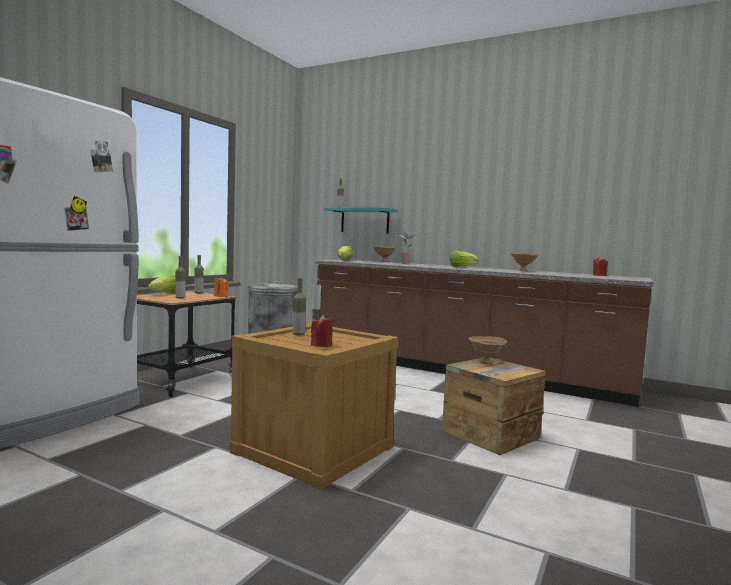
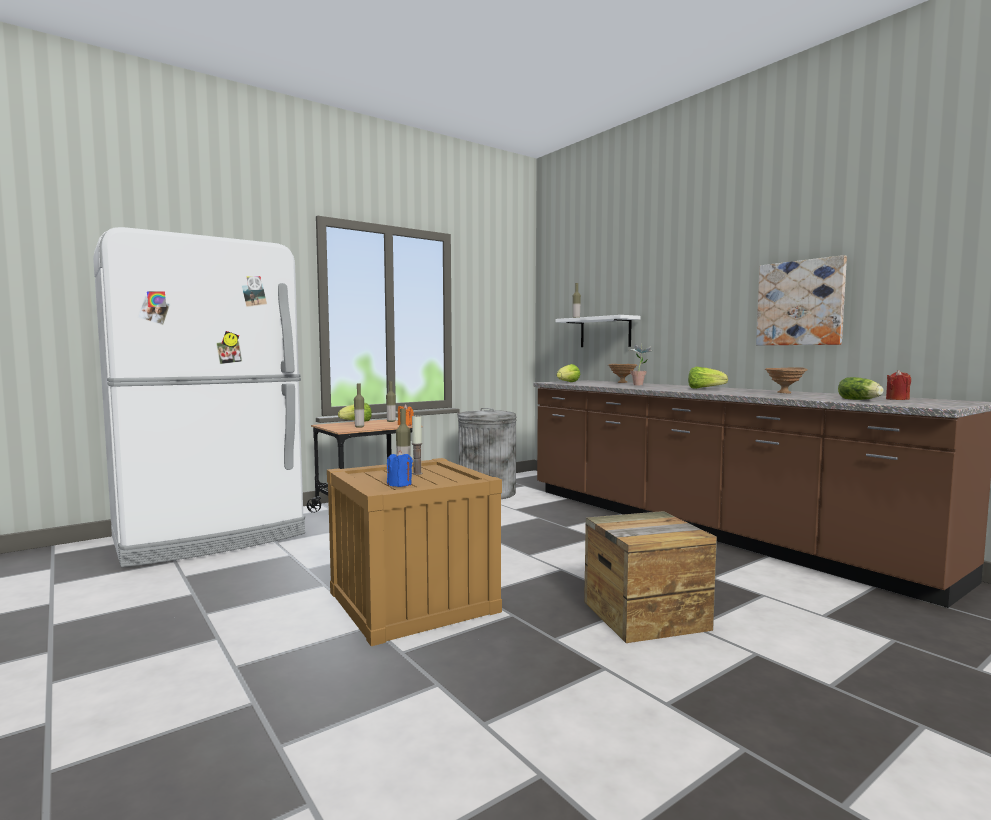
camera: 25 degrees right, 0 degrees up
(321, 345) = (399, 484): red candle -> blue candle
(365, 221) = (605, 332): turquoise shelf -> white shelf
(486, 363) = (646, 519): brown bowl -> none
(526, 208) = (800, 303): none -> picture
(583, 275) = (860, 400): none -> lettuce

